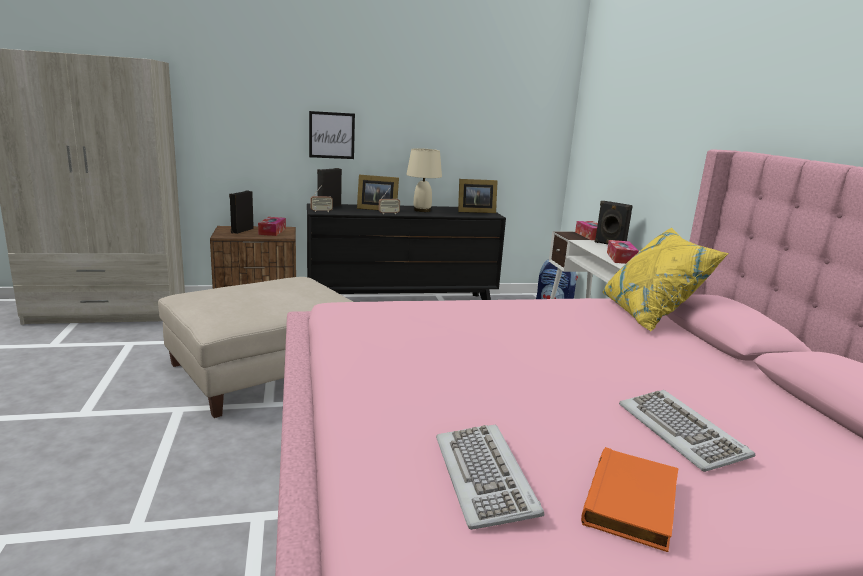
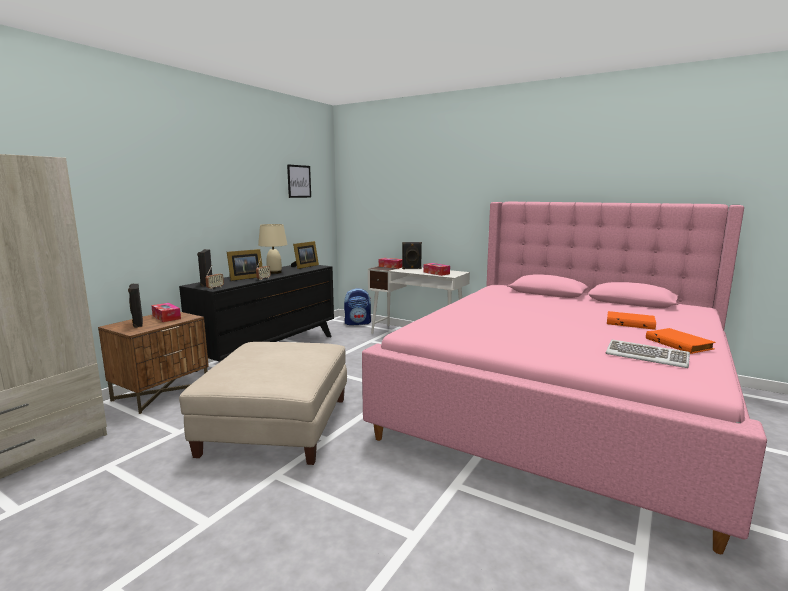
camera: 45 degrees left, 5 degrees down
(331, 135) = (190, 221): picture -> picture (299, 181)
(650, 316) = (511, 293): yellow pillow -> none
(682, 432) = (630, 323): keyboard -> orange book

